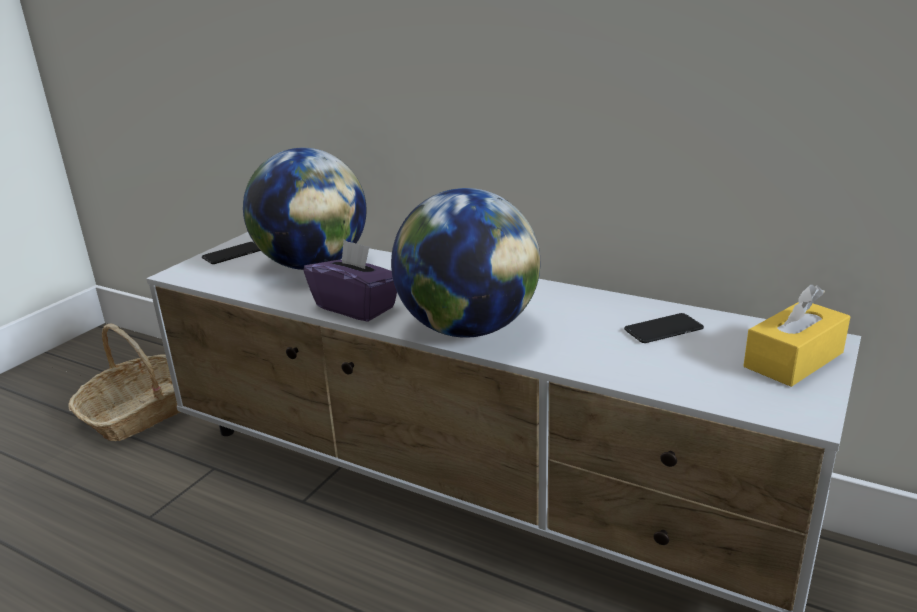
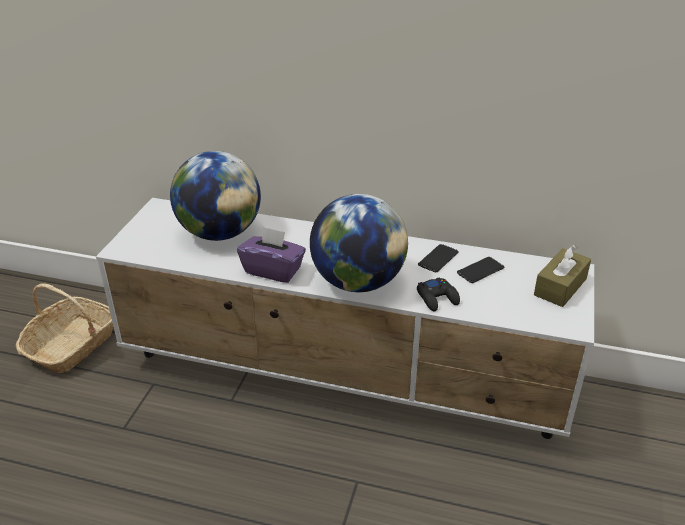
camera: 15 degrees left, 10 degrees up
(233, 254) = (151, 227): phone -> phone (438, 259)
(581, 357) = (437, 298): none -> black game controller
(793, 360) = (560, 287): yellow tissue box -> brown tissue box

